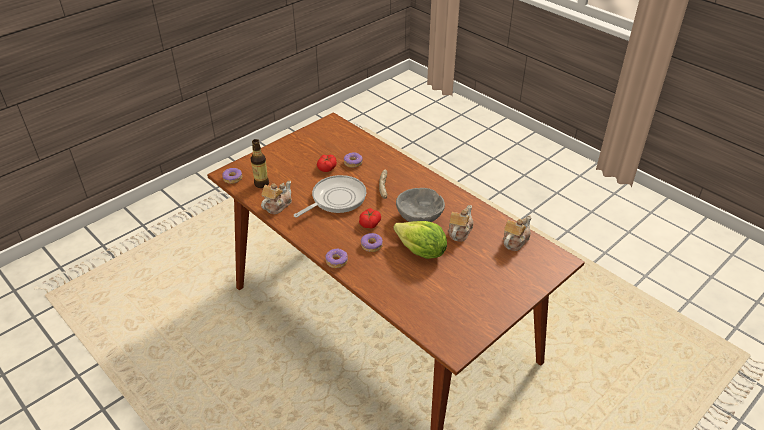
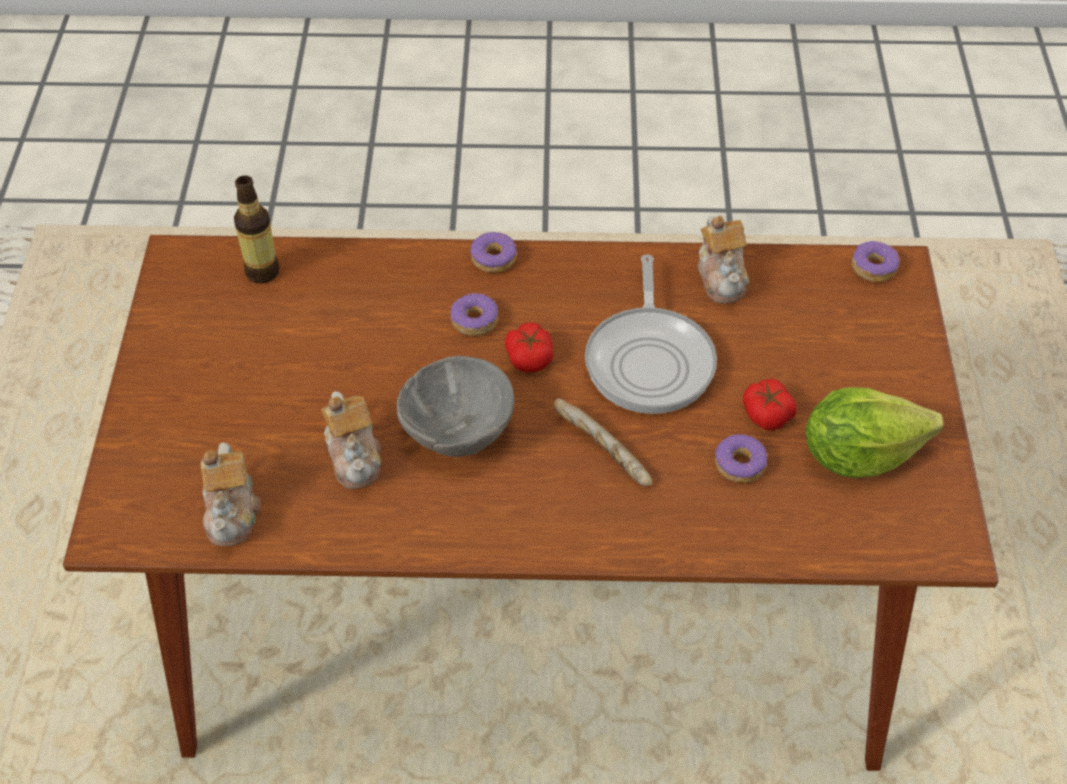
camera: 135 degrees right, 10 degrees up
(261, 184) = (813, 294): bottle -> bottle (262, 272)
(421, 252) = (380, 367): lettuce -> lettuce (858, 454)

